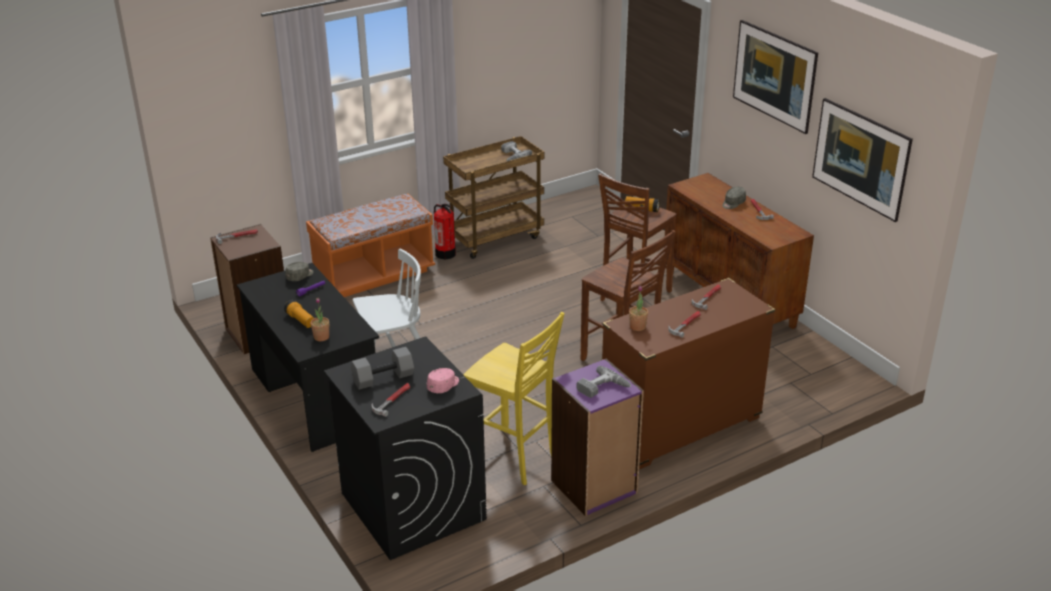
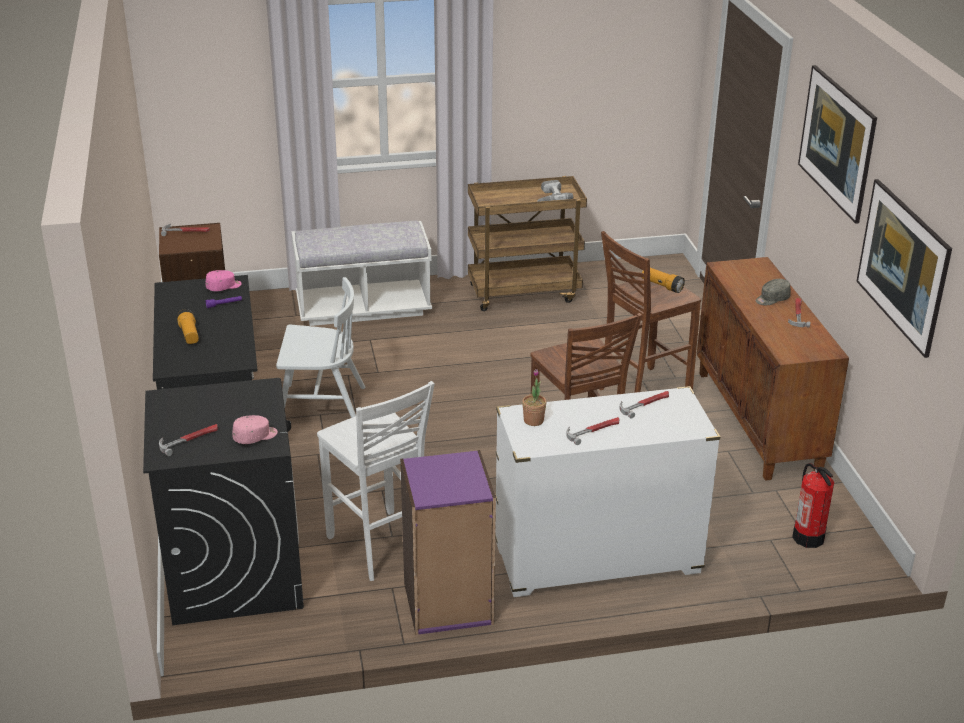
camera: 20 degrees right, 0 degrees up
(300, 276) = (224, 287): grey cap -> pink cap
(321, 337) = (196, 357): potted plant -> none
(374, 275) = (363, 307): orange bench -> white bench
(383, 377) = (199, 413): grey dumbbell -> none
(445, 254) = (456, 299): fire extinguisher -> fire extinguisher (808, 537)
(514, 458) = (379, 548): yellow stool -> white stool
(603, 389) = (450, 484): power drill -> none
(680, 426) = (596, 559): brown dresser -> white dresser

